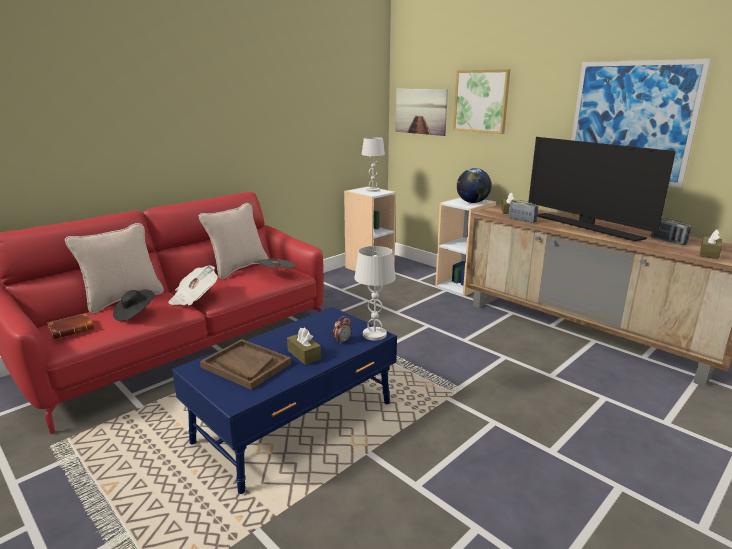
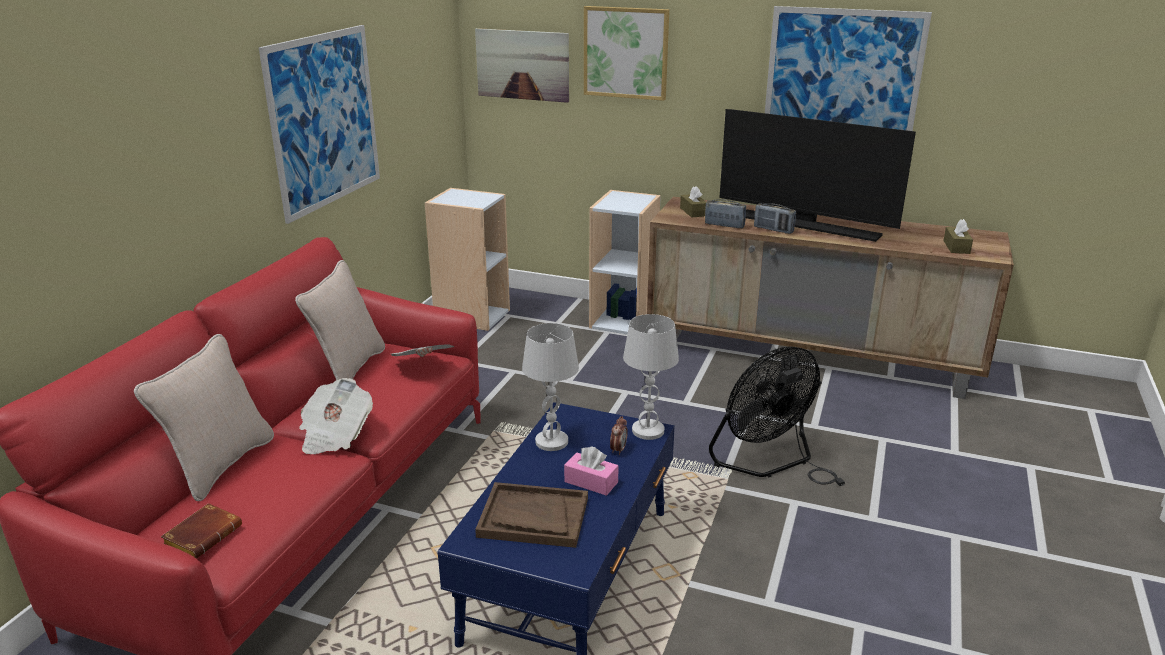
camera: 25 degrees left, 5 degrees up
(135, 314) = (276, 484): black hat -> none
(266, 124) = (325, 120): none -> picture
(304, 355) = (591, 482): brown tissue box -> pink tissue box
(372, 190) = (468, 195): white table lamp -> white table lamp (551, 442)
(472, 202) = (633, 201): globe -> none
(504, 391) = (778, 460): none -> black fan
(668, 241) = (905, 234): radio -> radio (773, 230)

